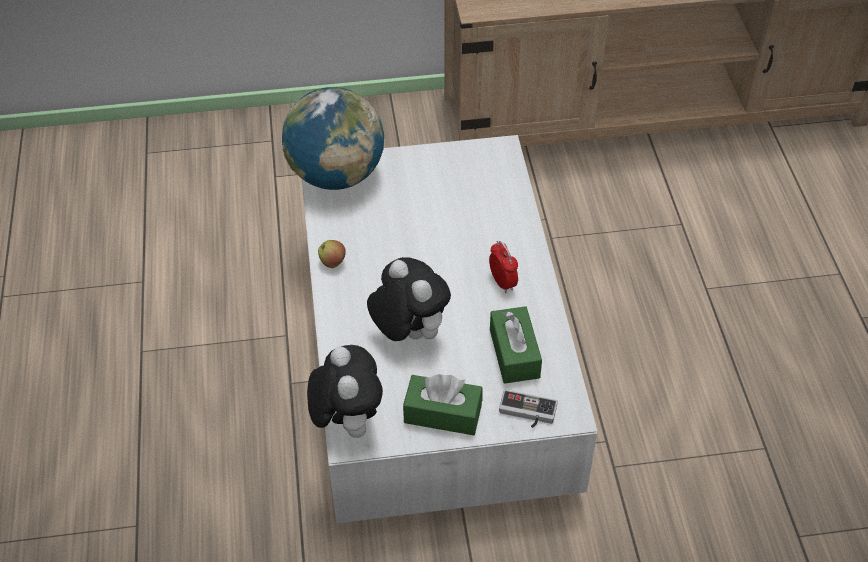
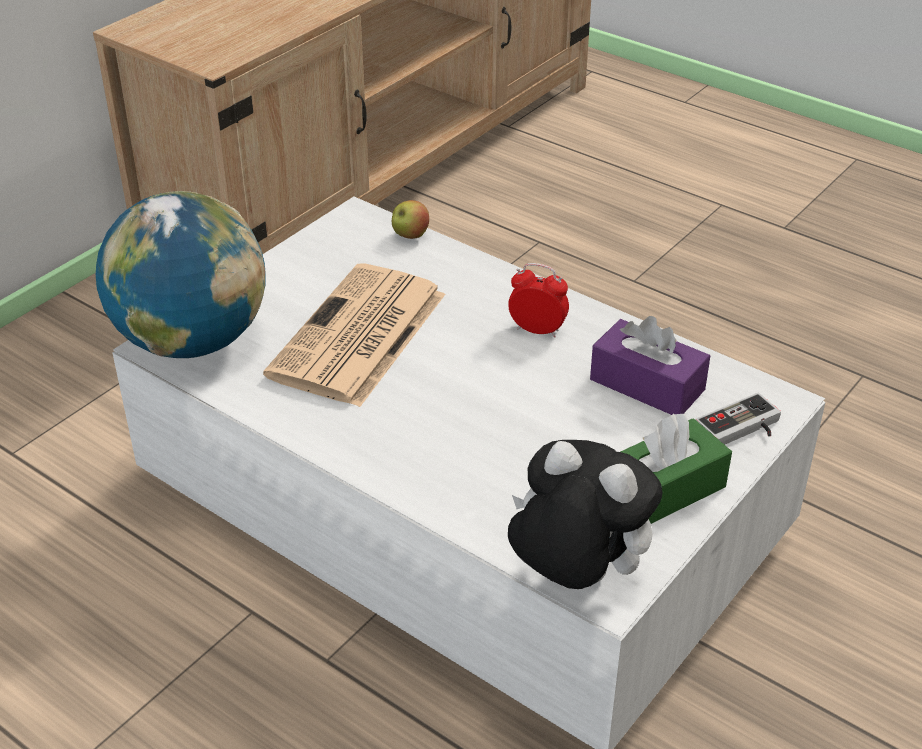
camera: 45 degrees left, 10 degrees down
(332, 263) = (316, 429): apple -> apple (410, 235)
(408, 333) = (509, 440): plush toy -> none
(412, 225) = (358, 337): none -> newspaper
(514, 353) = (647, 385): green tissue box -> purple tissue box

